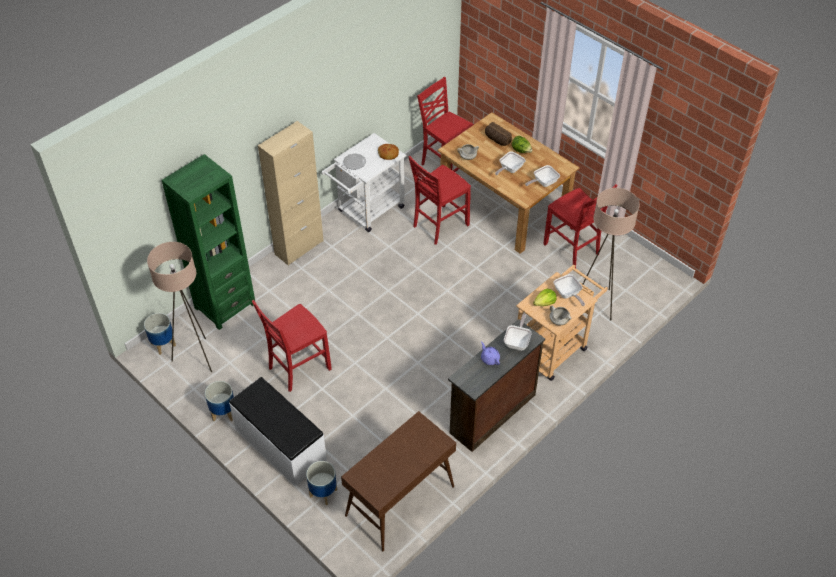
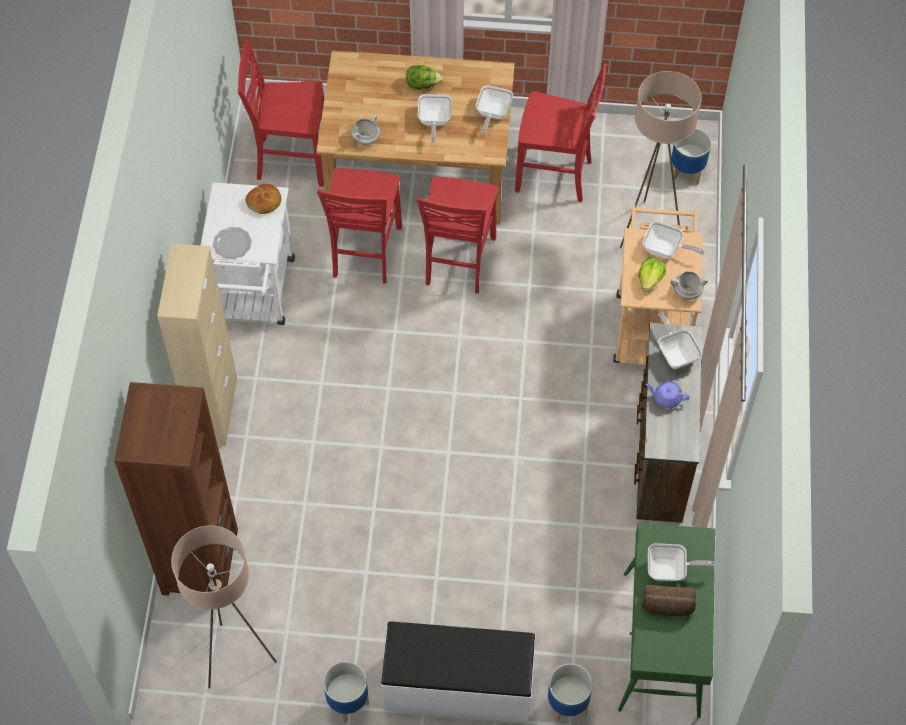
camera: 40 degrees left, 10 degrees up
(163, 345) = (174, 674): planter -> planter (687, 172)
(225, 305) = (199, 561): green bookcase -> brown bookcase
(298, 368) = (380, 574): red chair -> red chair (458, 262)
(400, 502) = (661, 645): brown console table -> green console table
(411, 444) = (670, 570): none -> frying pan
(496, 140) = (377, 88): bread -> bread (667, 607)

